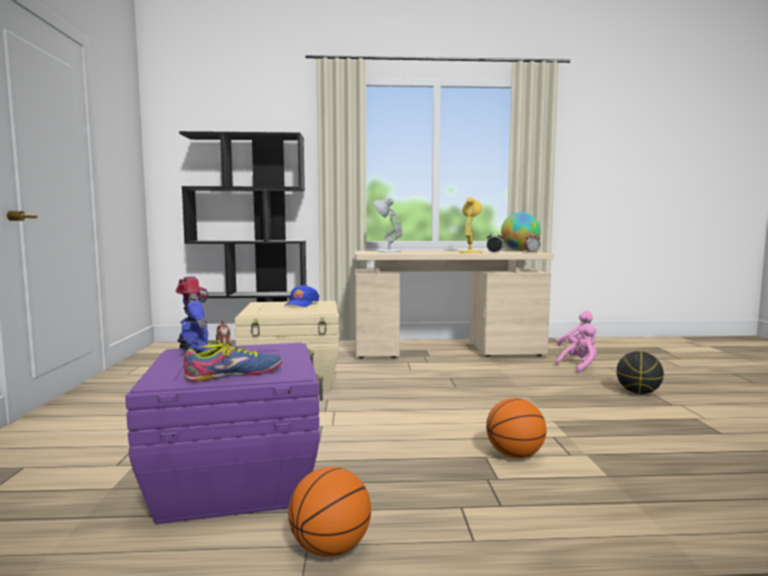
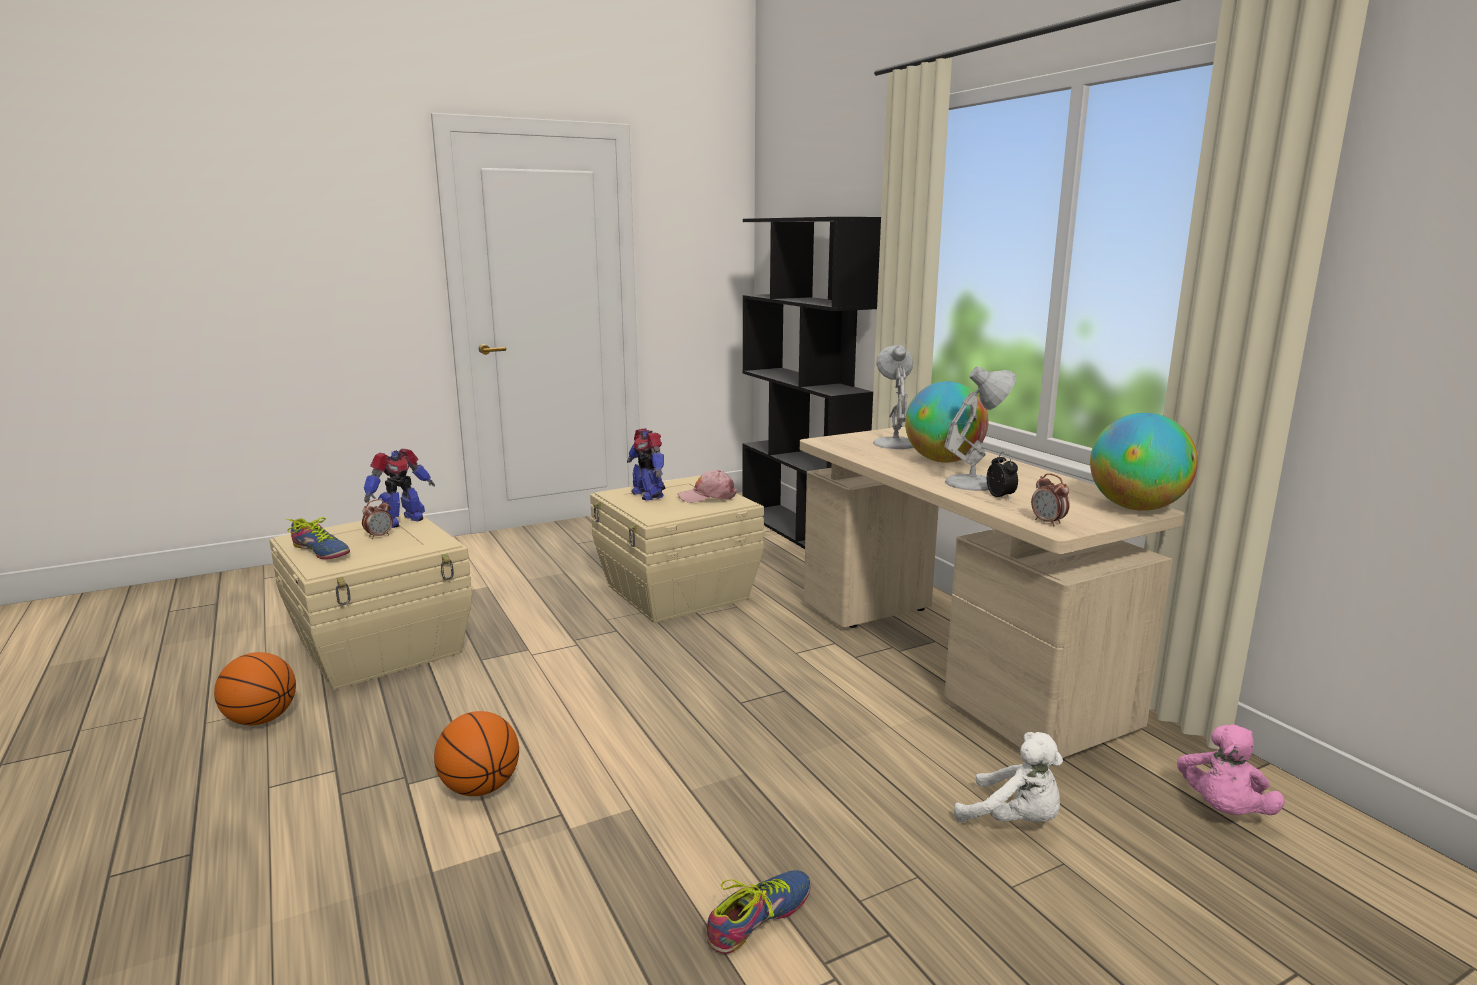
camera: 65 degrees right, 10 degrees up
(238, 479) = (382, 648): purple storage box -> beige storage box
(272, 309) = (648, 495): none -> toy robot
(301, 304) = (707, 496): blue cap -> pink cap
(430, 251) = (943, 461): none -> globe
(470, 252) = (974, 483): yellow table lamp -> white table lamp
(580, 367) = (1014, 820): pink plush toy -> white plush toy
(638, 392) = (879, 911): basketball -> none
(644, 410) = (759, 917): none -> shoe

